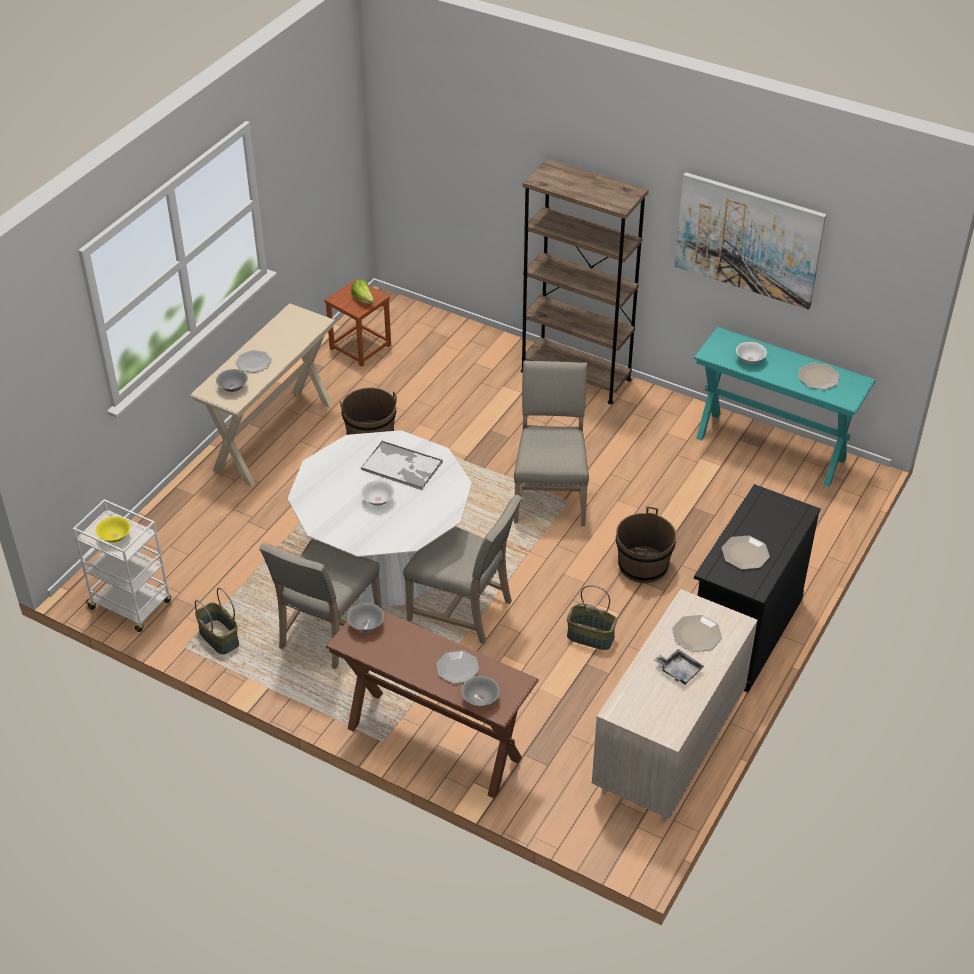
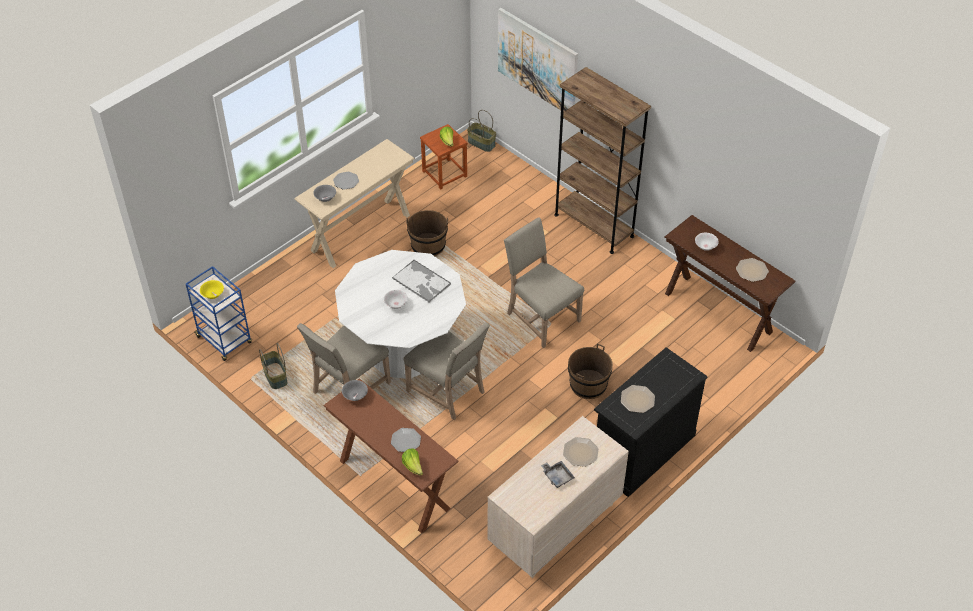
camera: 15 degrees right, 5 degrees up
(131, 605) = (225, 340): white cart -> blue cart
(480, 699) = (413, 466): grey bowl -> lettuce
(550, 495) = (540, 317): beige chair -> beige chair turned 60 degrees counterclockwise
(591, 636) = (531, 430): basket -> basket (482, 143)
(748, 240) = (716, 158): picture -> picture (537, 61)
(770, 448) = (718, 312): turquoise console table -> brown console table

